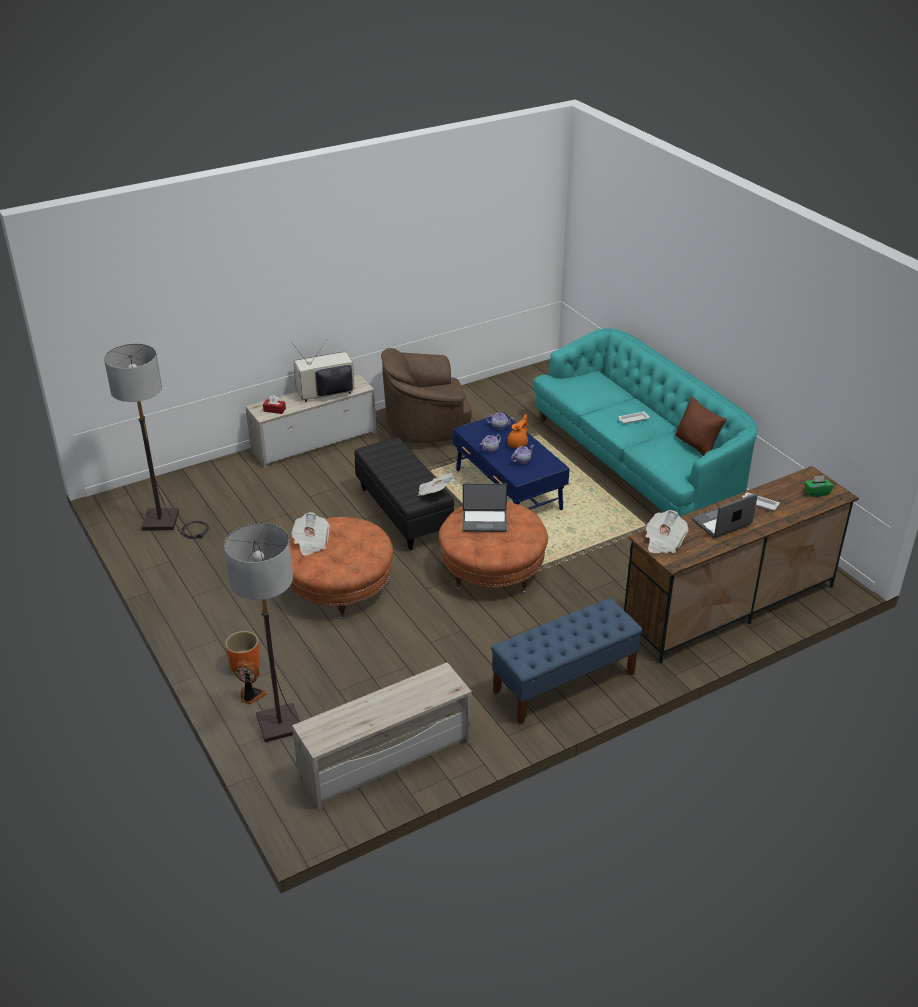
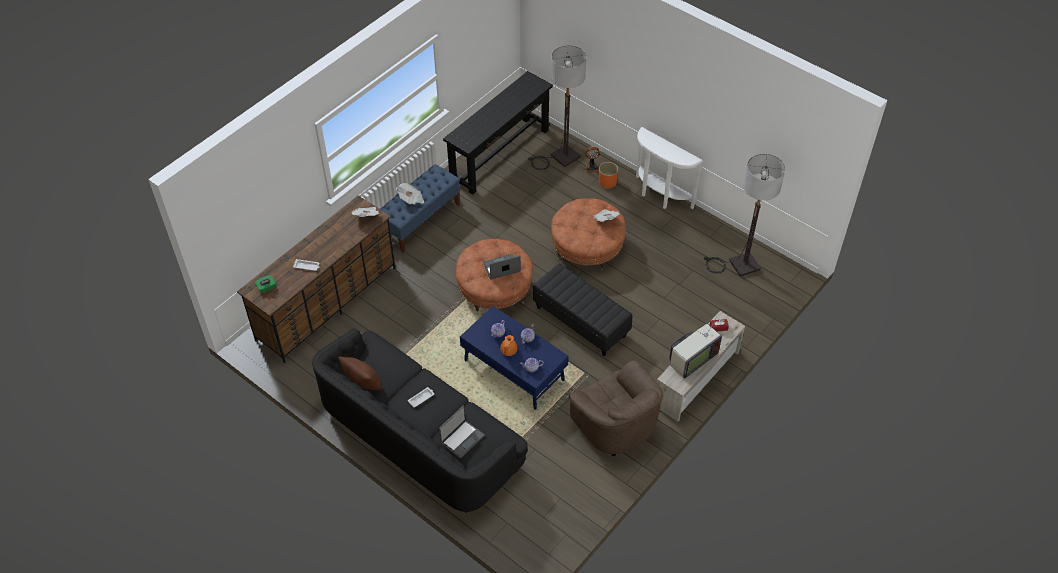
camera: 160 degrees right, 15 degrees up
(187, 626) = (660, 196): none -> white console table
(385, 759) = (500, 155): white tv stand -> black console table
(426, 428) = (614, 425): brown armchair -> brown armchair turned 90 degrees clockwise
(434, 492) = (548, 283): newspaper -> newspaper (411, 199)
(636, 461) = (419, 436): turquoise sofa -> black sofa
(722, 523) = (331, 242): laptop -> laptop (462, 439)

